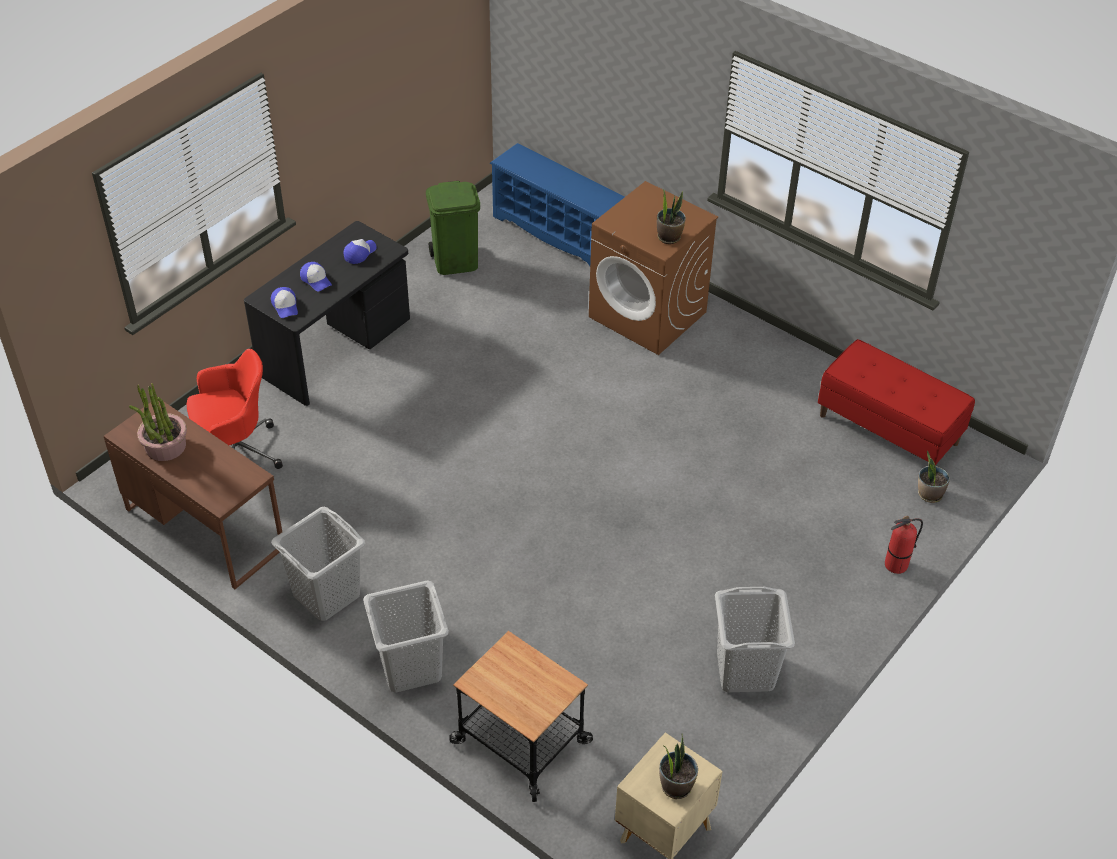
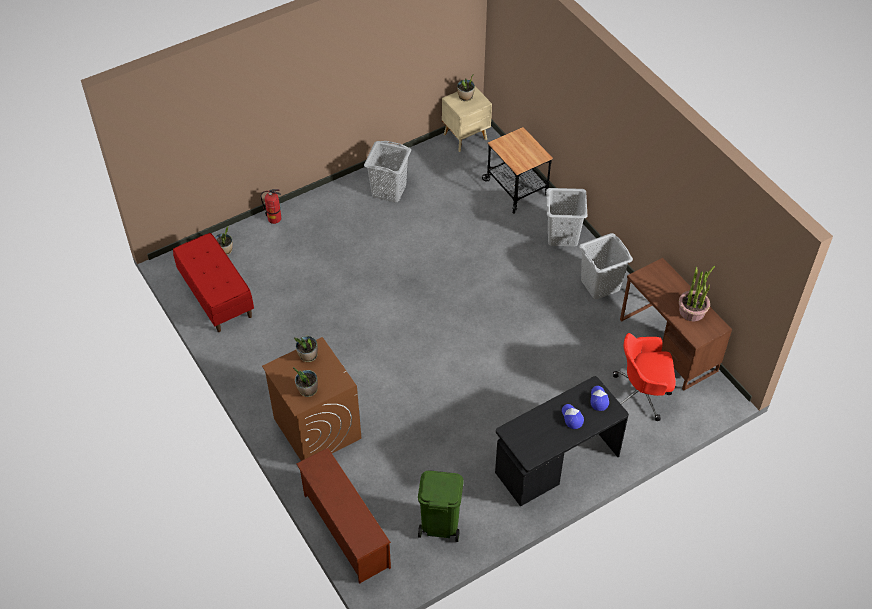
camera: 160 degrees left, 5 degrees up
(359, 253) = (533, 435): cap -> none
(559, 234) = (345, 530): blue shoe rack -> brown shoe rack
(646, 205) = (307, 390): none -> potted plant

